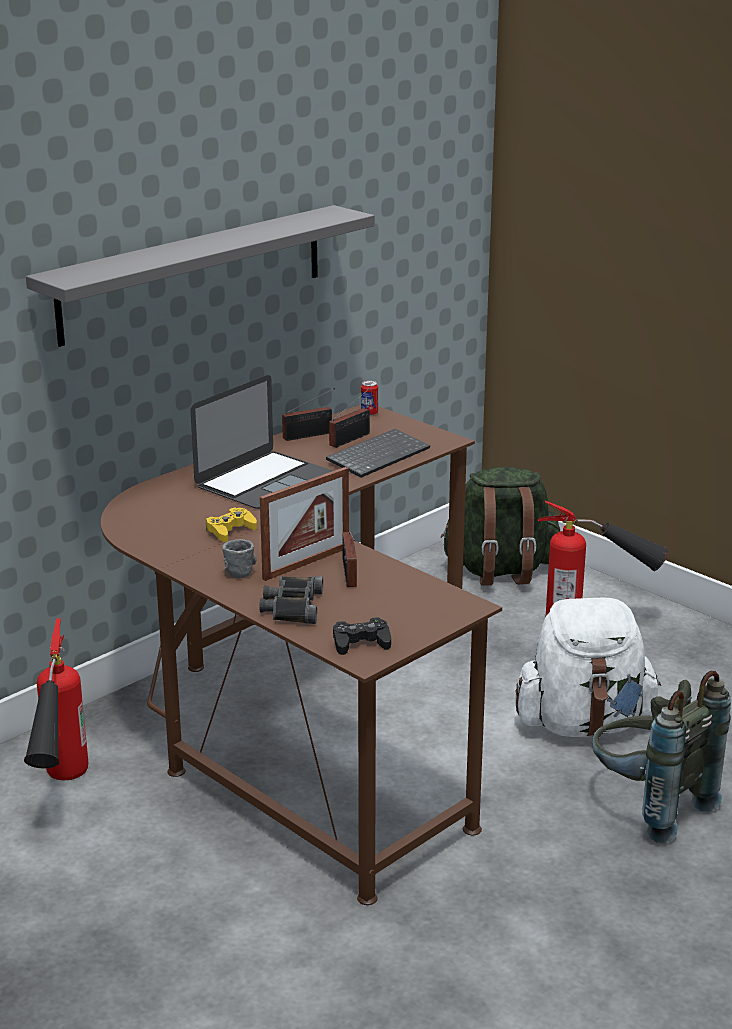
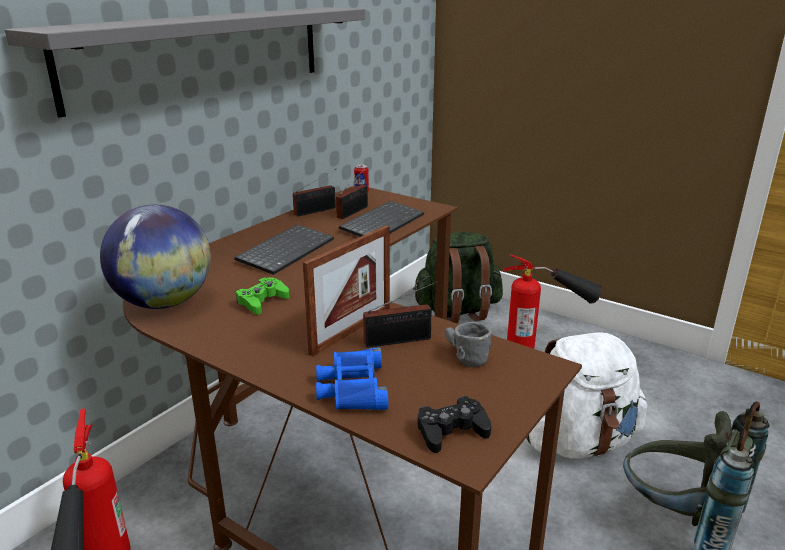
camera: 10 degrees left, 0 degrees up
(139, 524) = (164, 302): none -> globe
(230, 530) = (262, 301): yellow game controller -> green game controller
(234, 570) = (274, 346): grey mug -> grey mug (463, 357)
(264, 480) = (285, 250): laptop -> keyboard
(292, 607) = (352, 387): black binoculars -> blue binoculars
(349, 574) = (401, 340): radio -> radio turned 90 degrees counterclockwise

